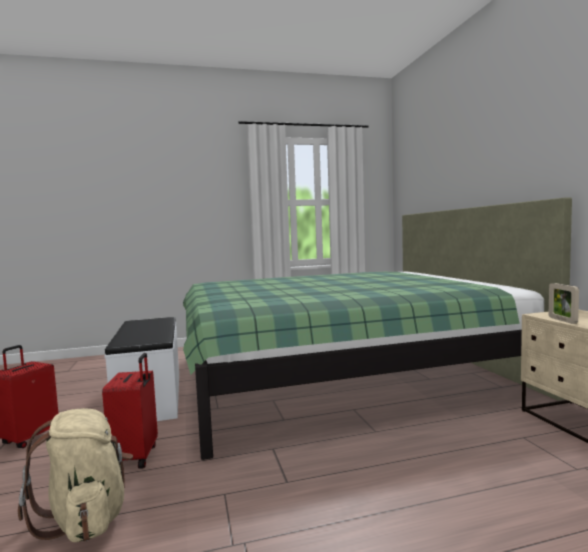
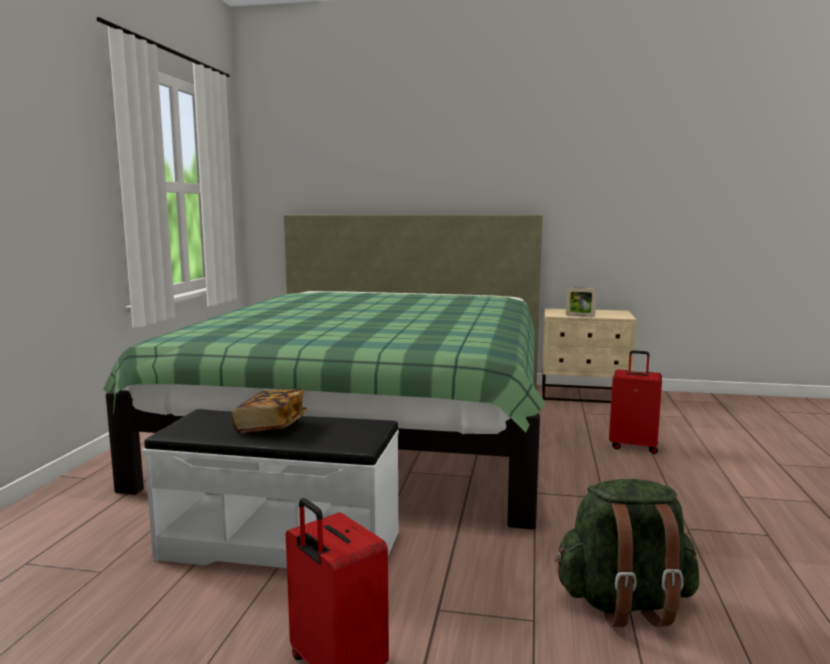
camera: 65 degrees left, 5 degrees up
(86, 518) = (625, 603): beige backpack -> green backpack
(136, 457) = (496, 567): red suitcase -> red suitcase (633, 446)
(147, 328) = (271, 426): none -> book

